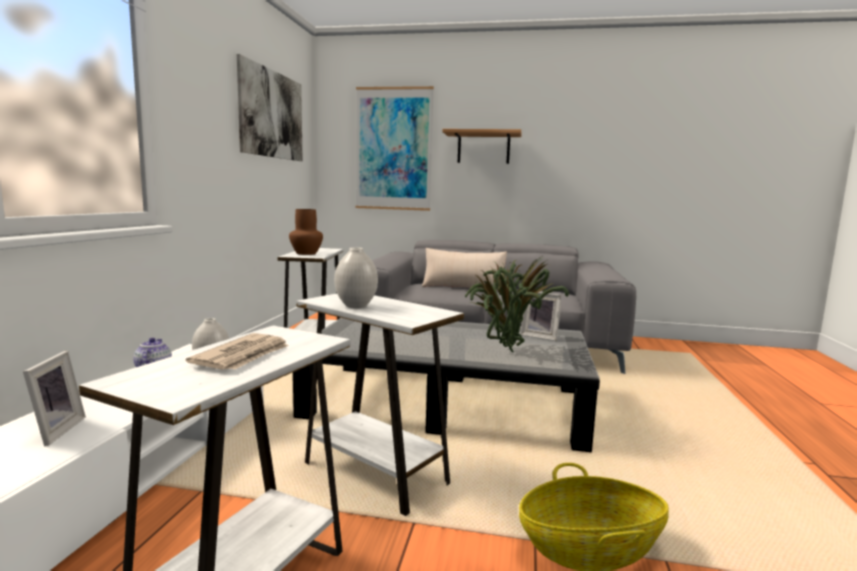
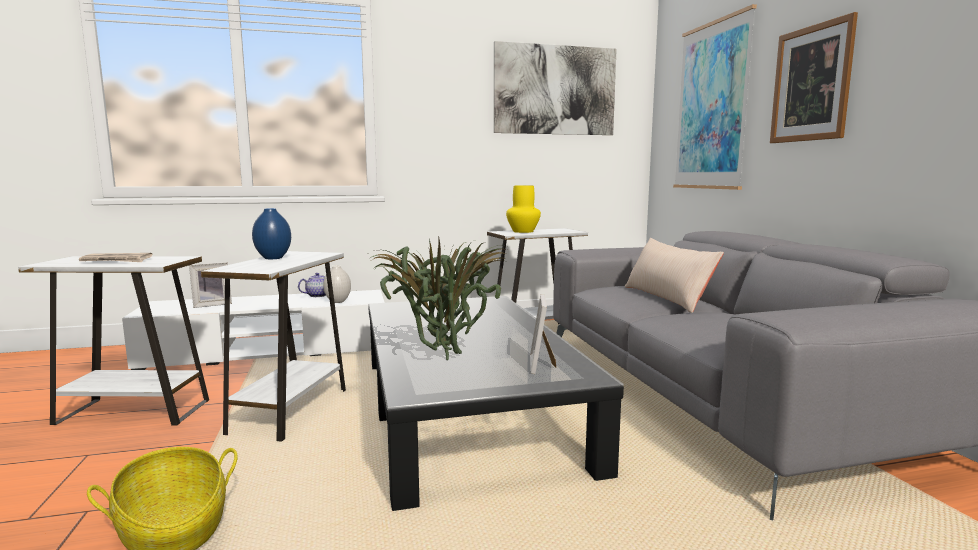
camera: 65 degrees right, 0 degrees up
(307, 253) = (523, 231): brown vase -> yellow vase
(356, 306) = (274, 258): white vase -> blue vase
(483, 148) = (811, 84): shelf -> picture

